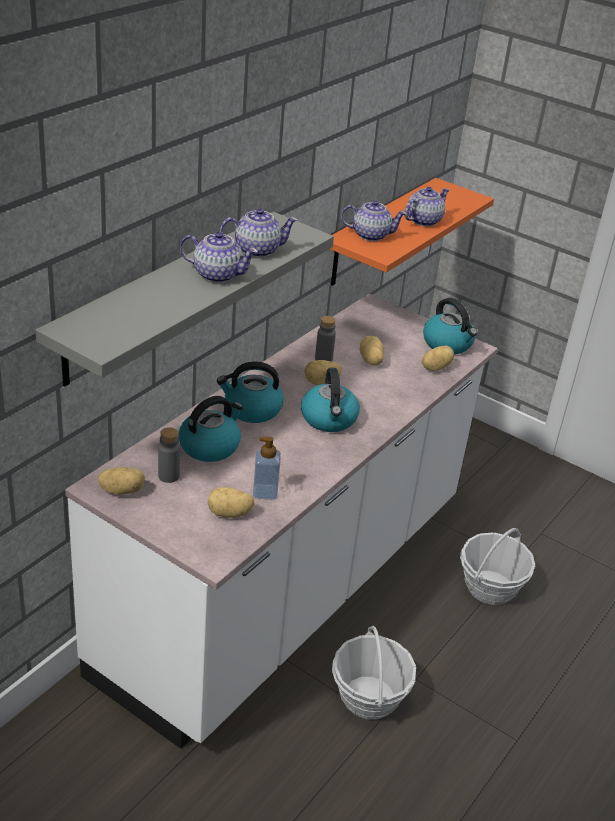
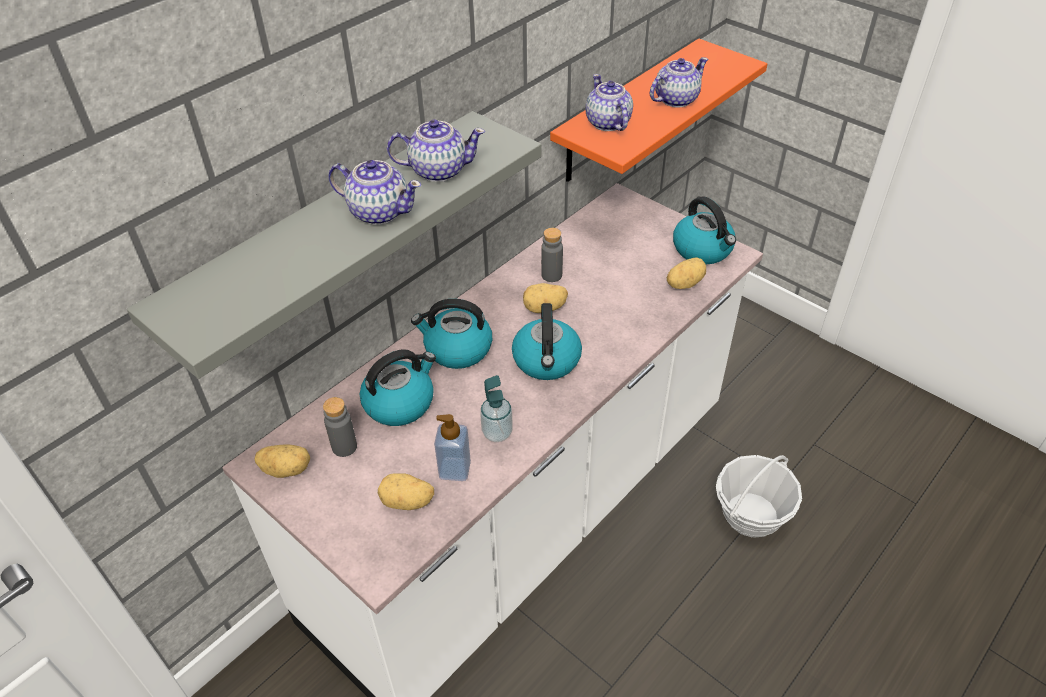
camera: 10 degrees right, 10 degrees up
(296, 468) = (497, 433): none -> soap dispenser
(369, 697) = (602, 657): basket -> none
(370, 235) = (607, 123): teapot -> teapot turned 120 degrees counterclockwise
(370, 360) = (607, 276): potato -> none

